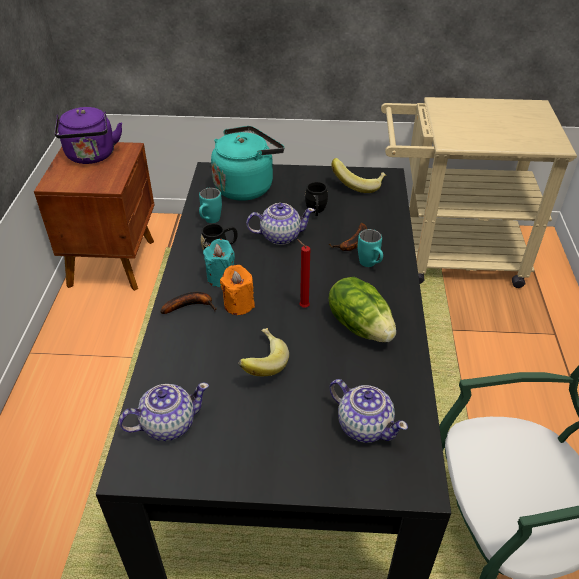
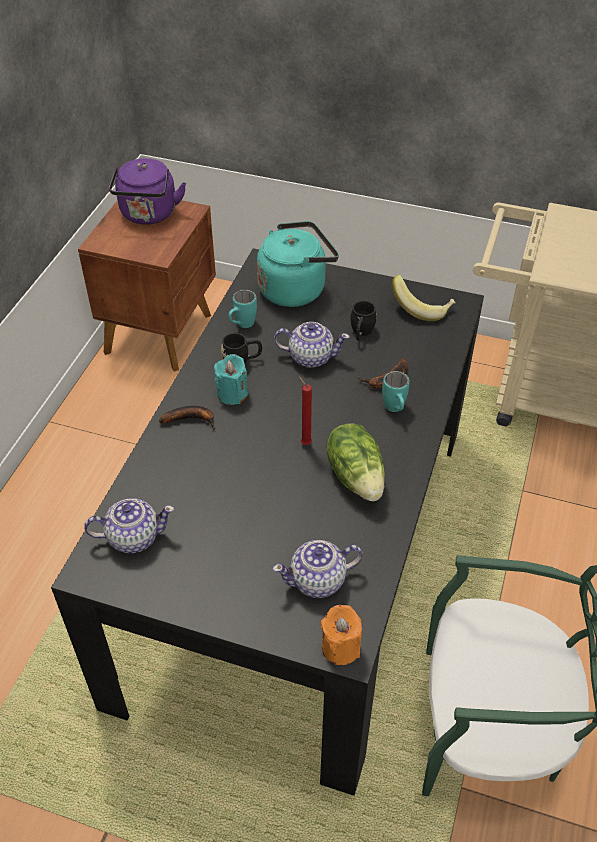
camera: 15 degrees right, 5 degrees up
(238, 304) = (240, 427): orange candle -> orange candle (340, 647)
(261, 363) = (241, 495): banana -> none
(364, 425) = (318, 580): teapot -> teapot turned 105 degrees clockwise

